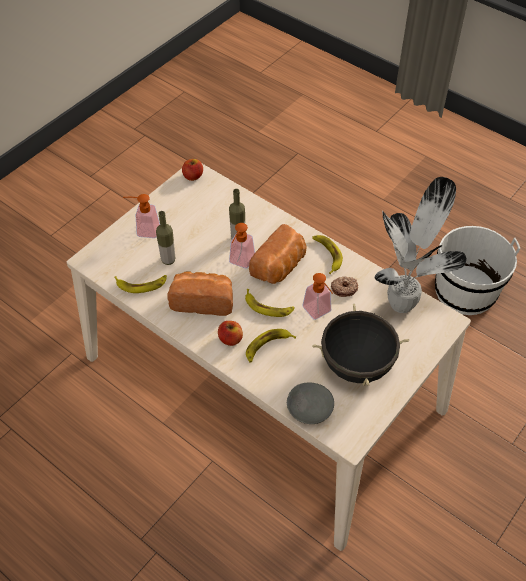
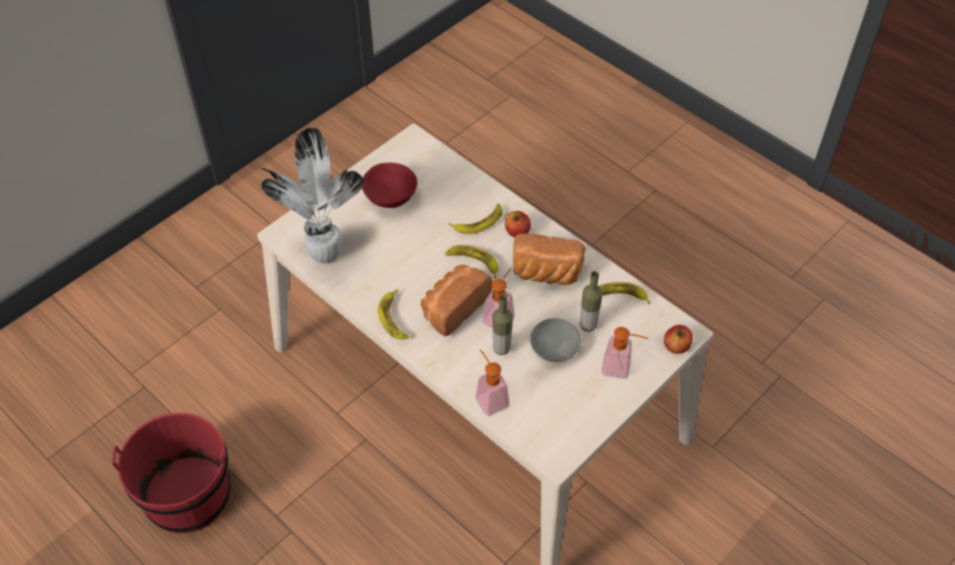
camera: 175 degrees left, 0 degrees up
(193, 176) = (559, 451): apple -> apple (676, 346)
(309, 408) = (445, 166): grey bowl -> grey bowl (555, 347)
(319, 312) = (417, 252): soap dispenser -> soap dispenser (489, 398)
(344, 288) = (384, 276): donut -> none
(356, 365) = (391, 198): black cooking pot -> red bowl
(465, 290) = (188, 496): white bucket -> red bucket

